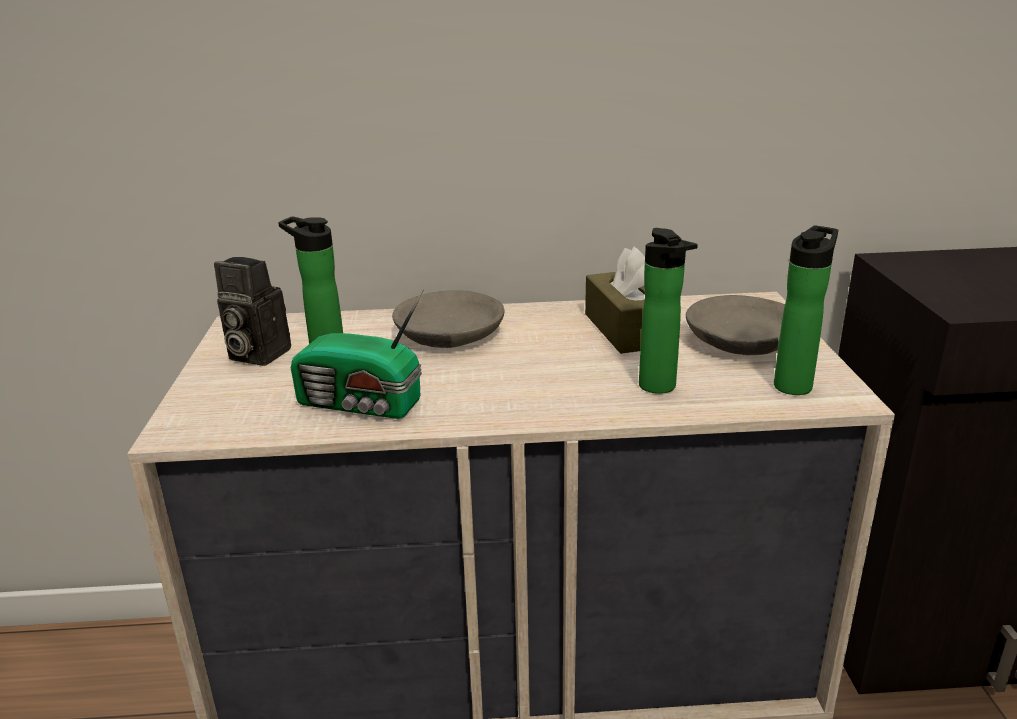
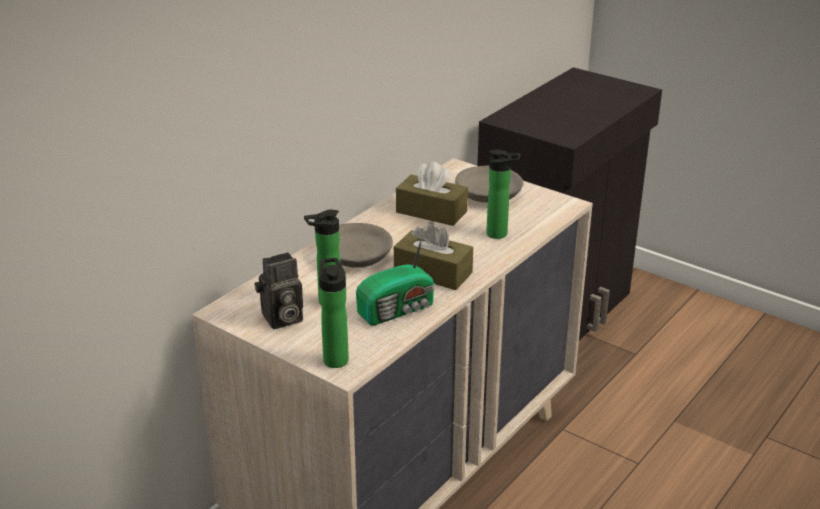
camera: 50 degrees left, 5 degrees up
(485, 388) = (433, 272): none -> brown tissue box
(795, 384) = (543, 206): bottle -> bottle (335, 358)

